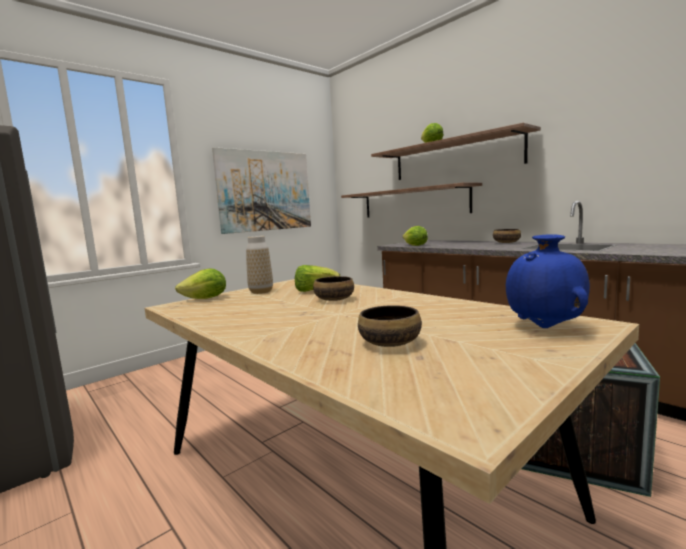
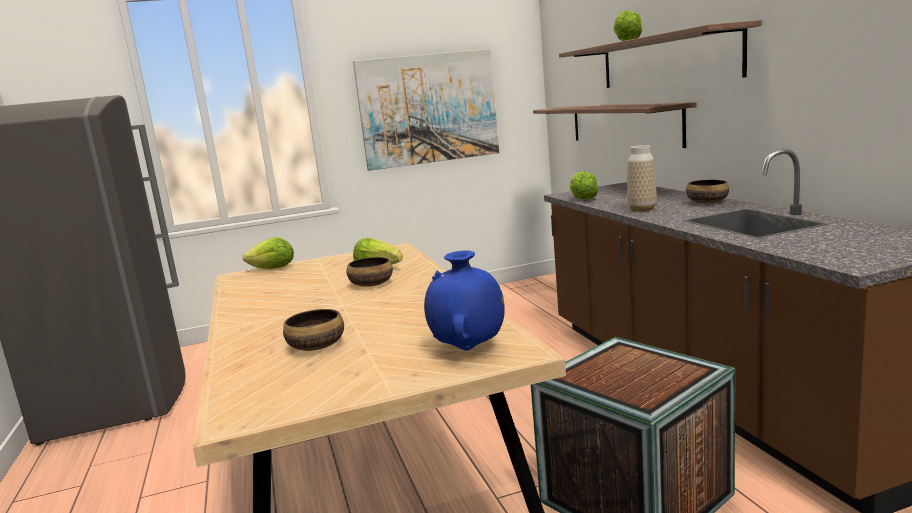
camera: 25 degrees right, 5 degrees up
(261, 292) = (331, 264): vase -> vase (642, 209)

